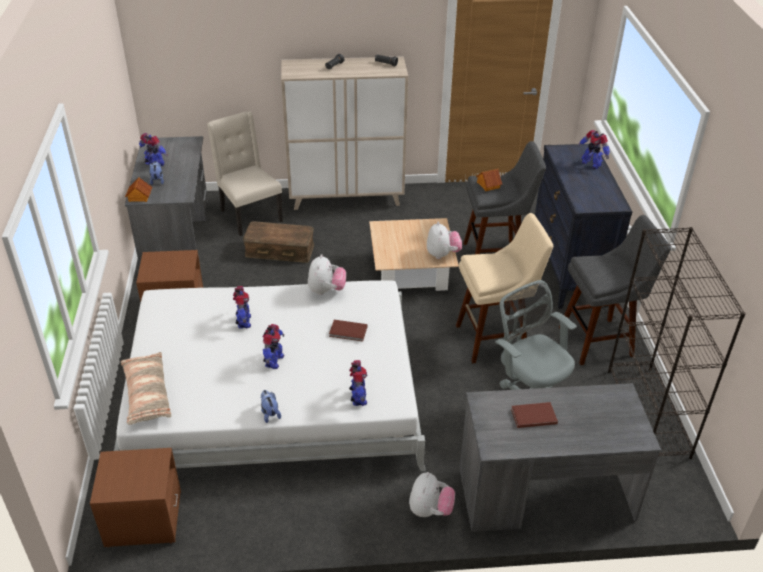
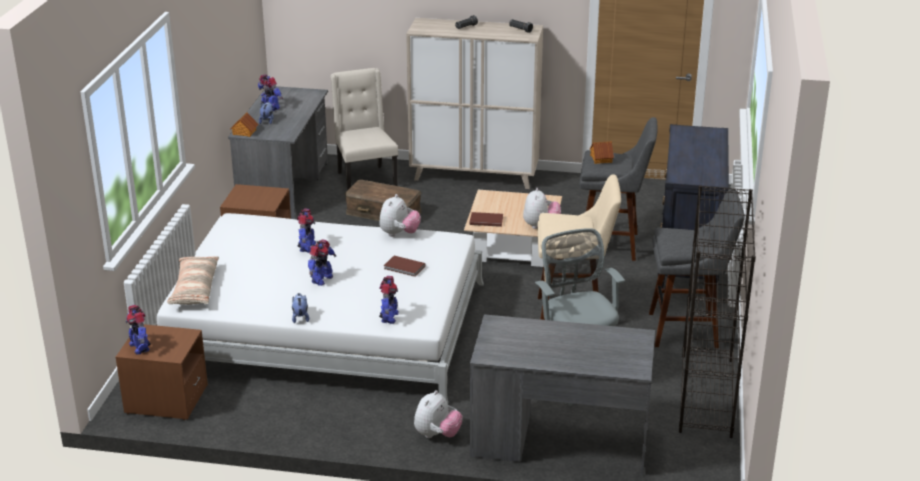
camera: 15 degrees right, 10 degrees down
(533, 416) = (538, 339): brown book -> brown book (486, 220)
(591, 163) = (711, 144): toy robot -> toy robot (140, 347)

